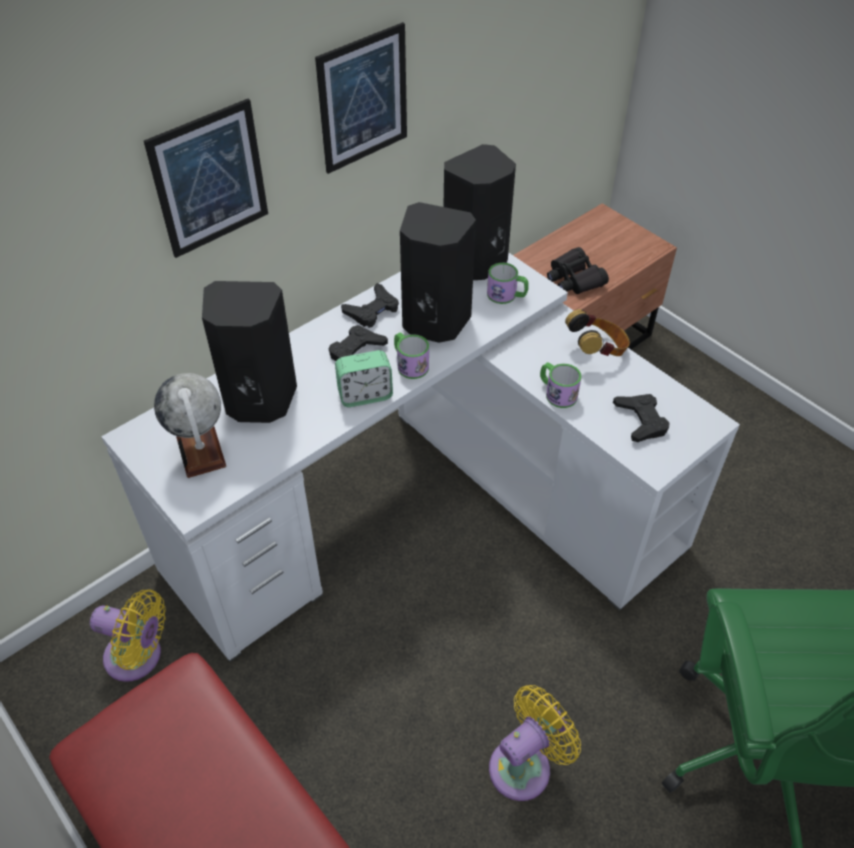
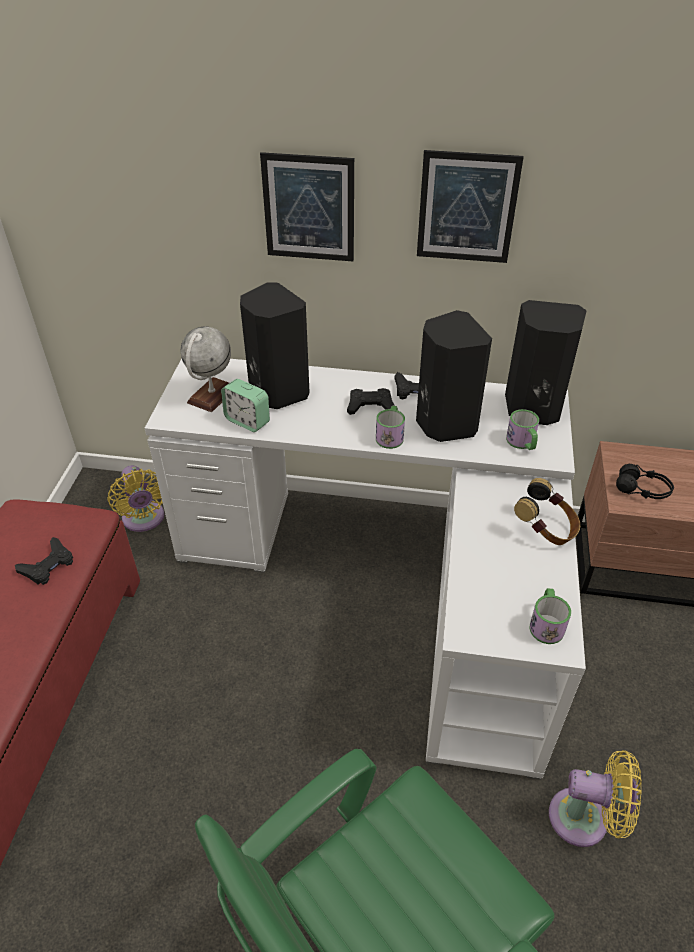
camera: 50 degrees right, 5 degrees down
(365, 395) = (337, 432): alarm clock -> alarm clock (247, 421)
(525, 765) = (236, 781): yellow fan -> yellow fan (585, 819)
(557, 393) = (471, 531): mug -> mug (546, 623)
(574, 279) = (642, 490): black binoculars -> black headphones
(641, 421) = (504, 598): black game controller -> black game controller (48, 565)

